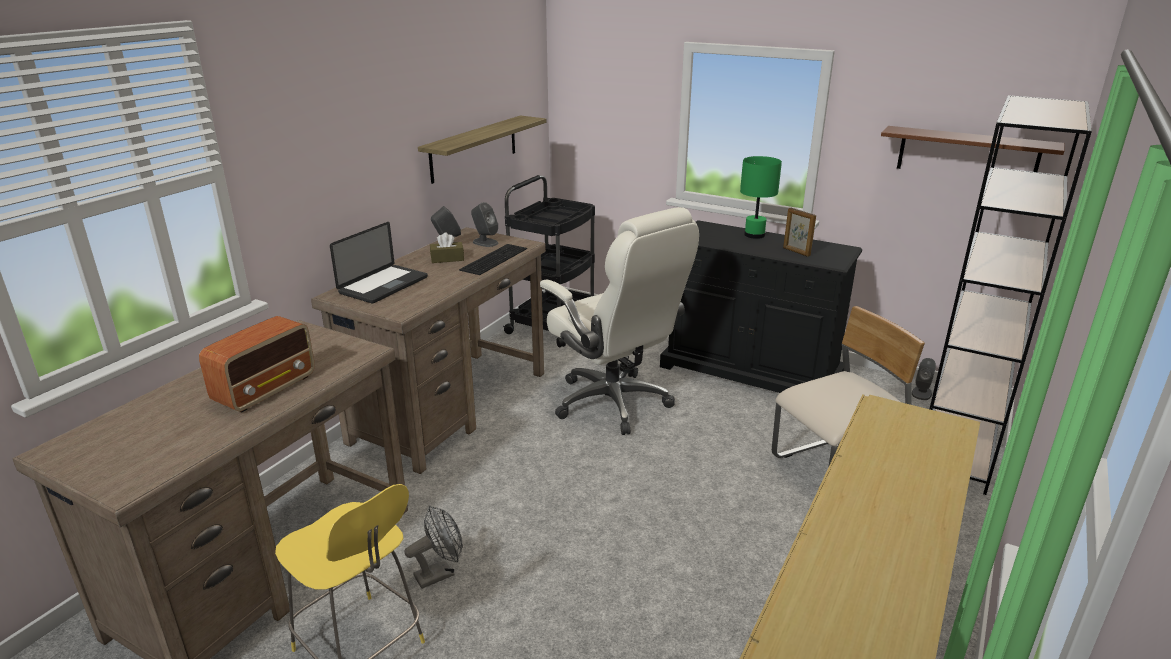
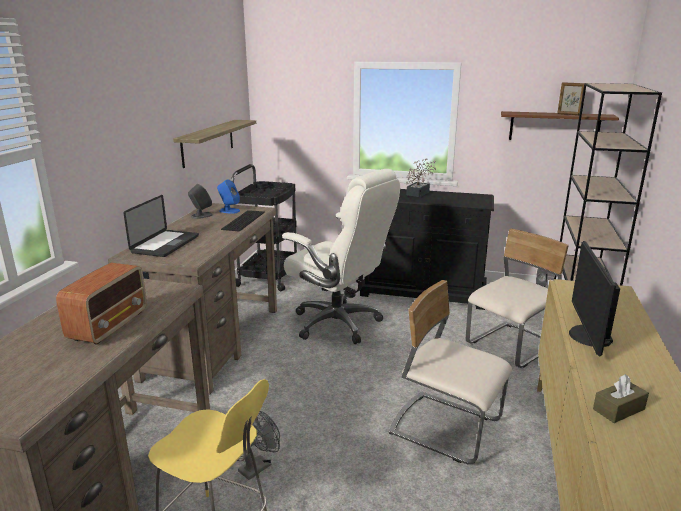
camera: 15 degrees left, 5 degrees down
(447, 259) = (206, 223): brown tissue box -> brown tissue box (618, 409)
(485, 242) = (229, 211): grey speaker -> blue speaker
(688, 569) = (445, 427): none -> beige chair
(754, 235) = (419, 192): green table lamp -> potted plant
(796, 252) = (454, 200): picture frame -> picture frame (568, 114)
(855, 490) = (588, 336): none -> monitor

